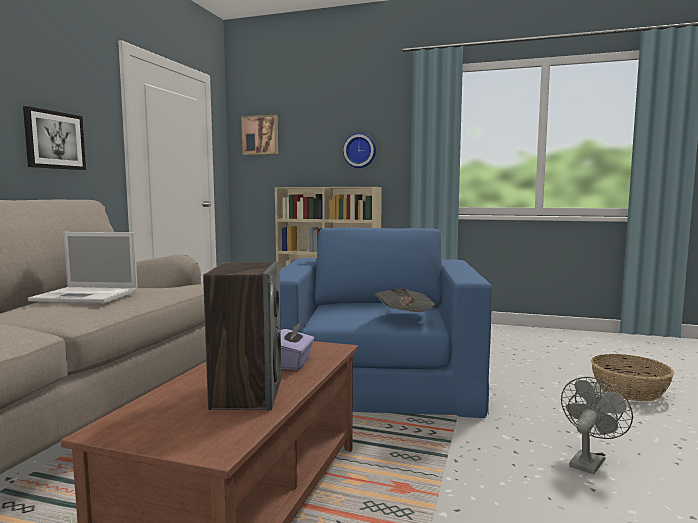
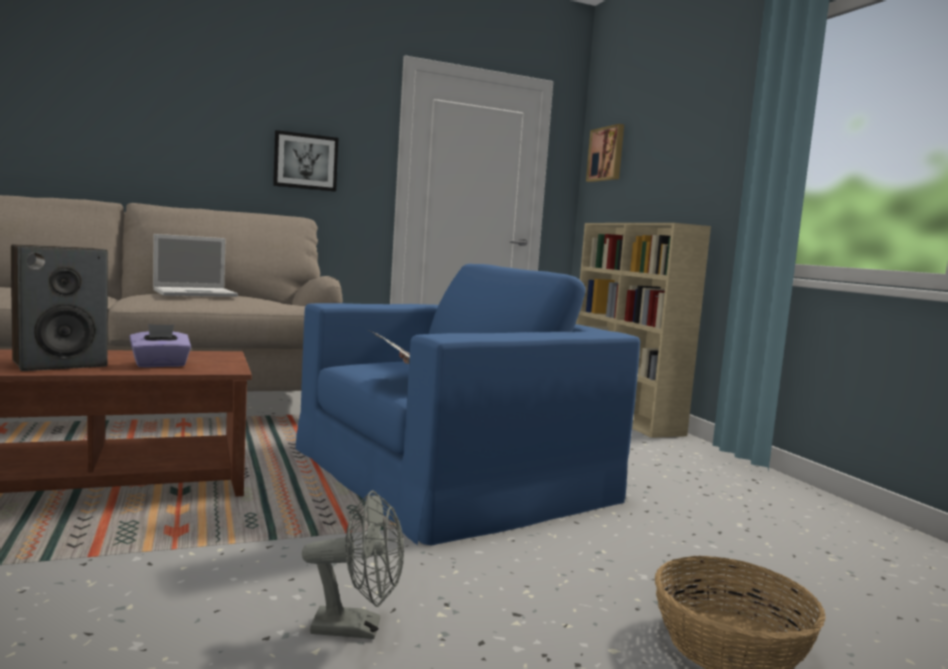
camera: 50 degrees right, 0 degrees up
(87, 296) = (196, 293): laptop -> laptop turned 90 degrees counterclockwise
(360, 150) = (699, 169): wall clock -> none

